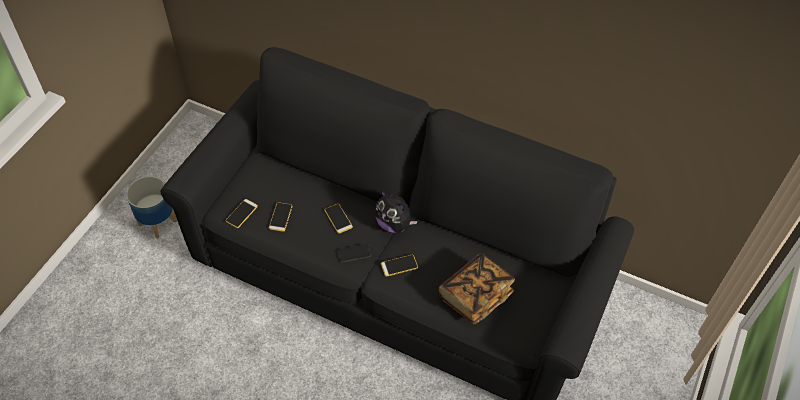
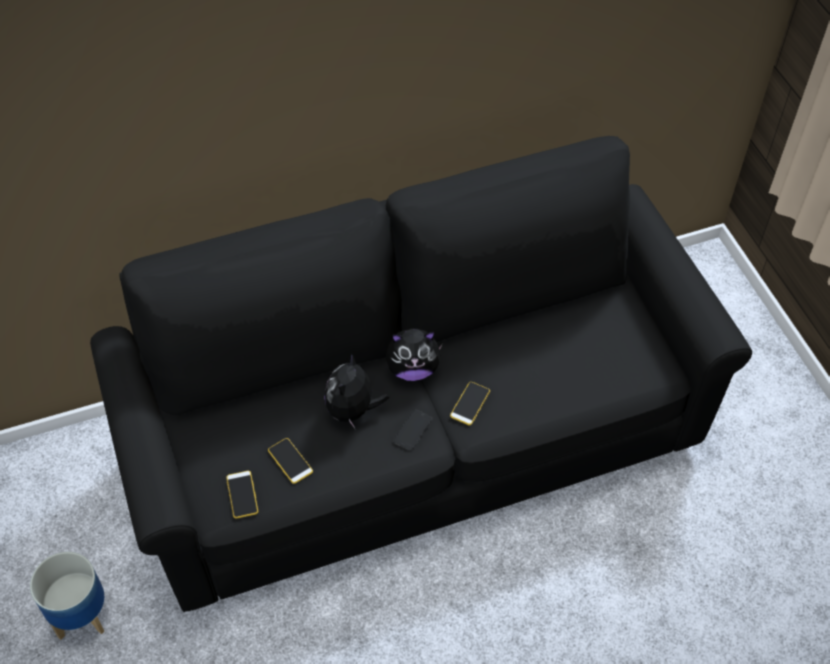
camera: 45 degrees left, 0 degrees up
(338, 218) = (353, 410): phone -> plush toy
(475, 296) = (571, 370): book -> none

